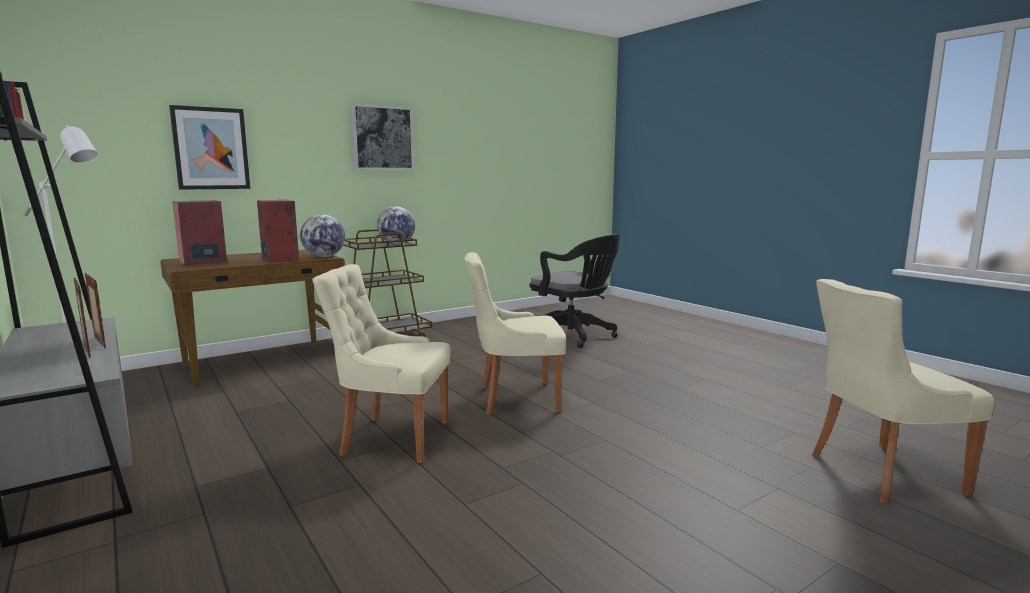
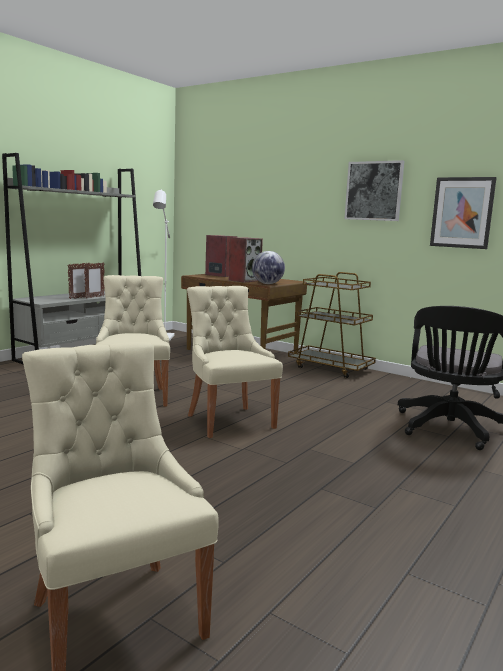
camera: 70 degrees right, 0 degrees up
(211, 148) = (256, 202): picture -> picture (462, 212)
(396, 244) = (346, 286): globe -> none

